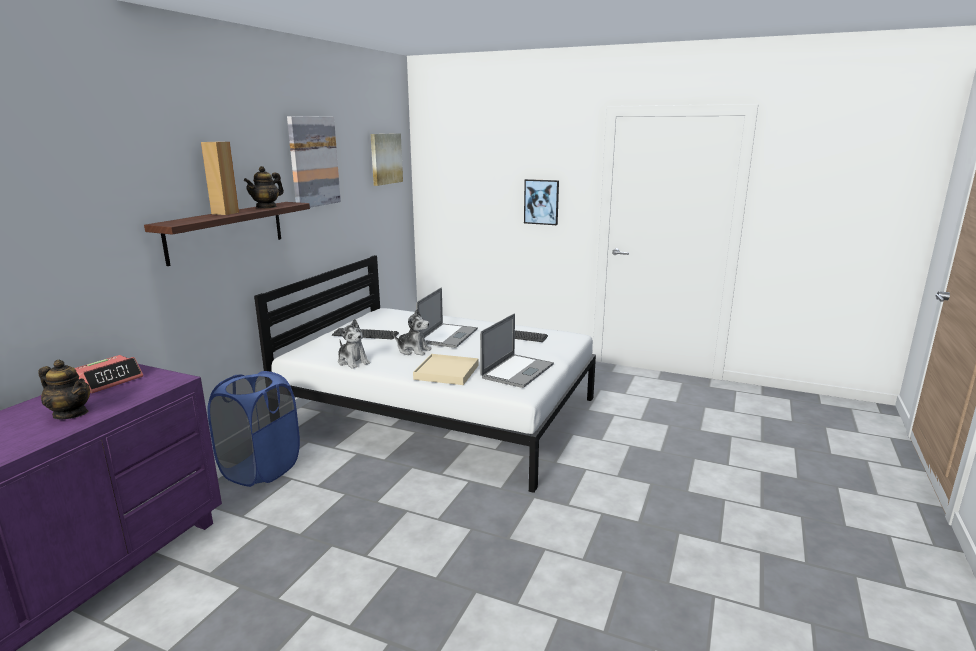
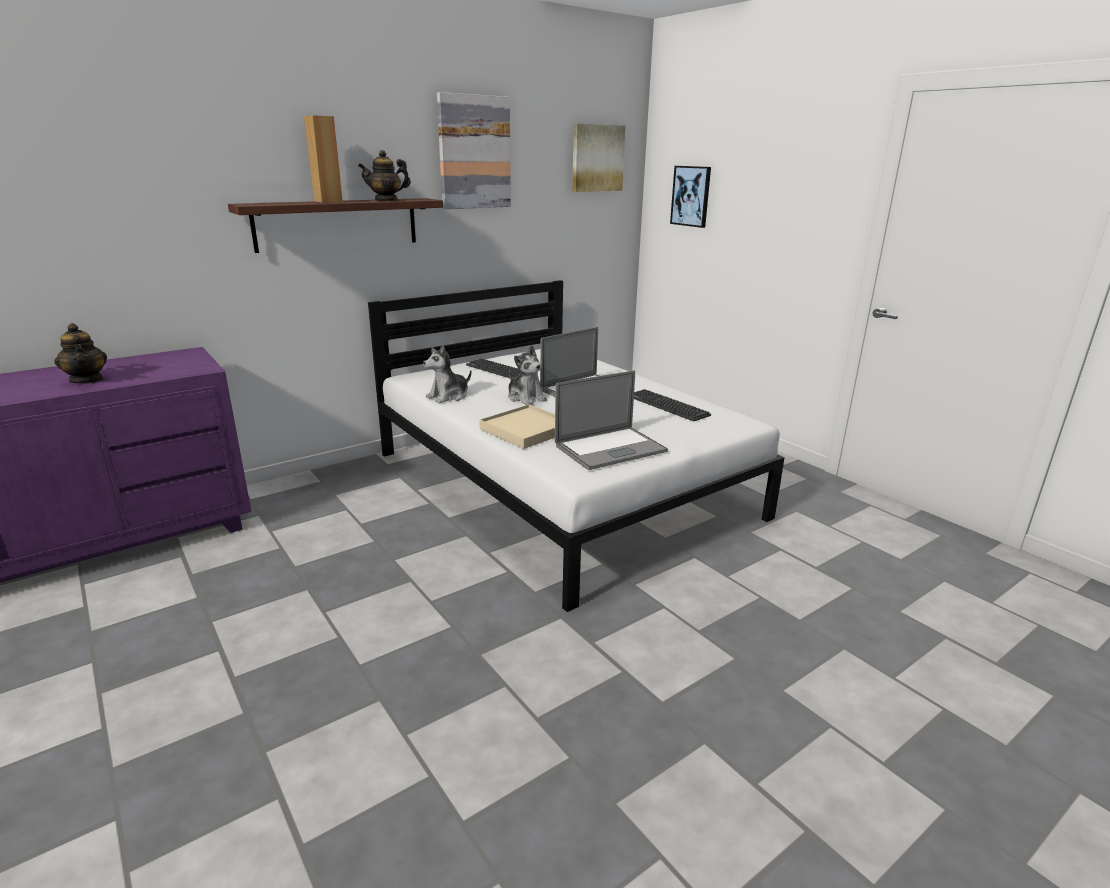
camera: 30 degrees right, 5 degrees up
(108, 381) = (159, 359): alarm clock -> none
(261, 469) = (332, 491): blue laundry basket -> none
(353, 362) = (448, 396): plush toy -> plush toy turned 60 degrees clockwise
(541, 202) = (788, 228): picture -> picture (691, 196)

